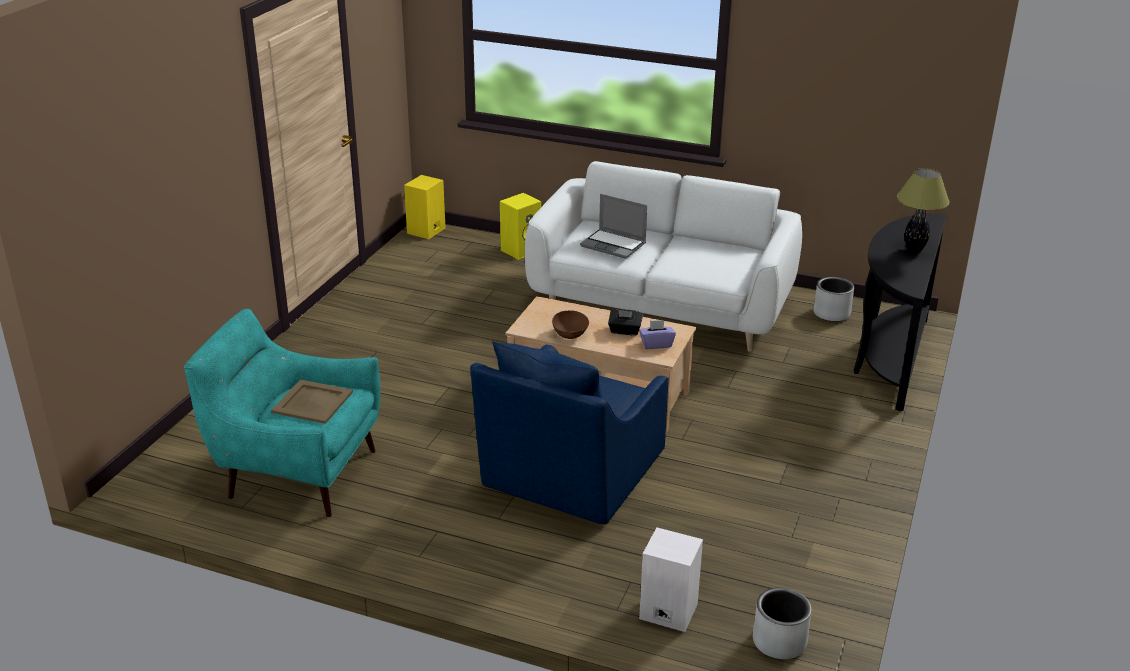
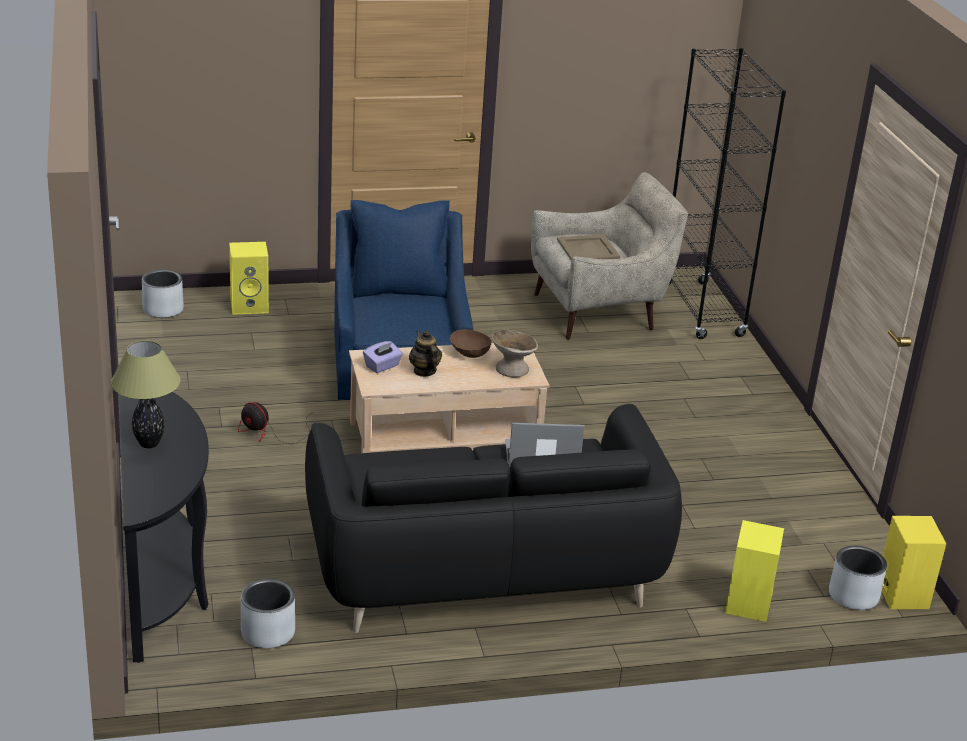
camera: 145 degrees right, 0 degrees up
(197, 441) = (702, 310): none -> black bookcase
(296, 472) = (600, 312): turquoise armchair -> beige armchair
(455, 237) = (853, 596): none -> grey planter
(550, 314) = (512, 369): none -> beige bowl
(624, 331) = (424, 371): black tissue box -> teapot
(661, 306) = (485, 569): white sofa -> black sofa
(666, 612) = (250, 305): white speaker -> yellow speaker
(746, 443) = (270, 433): none -> fan

